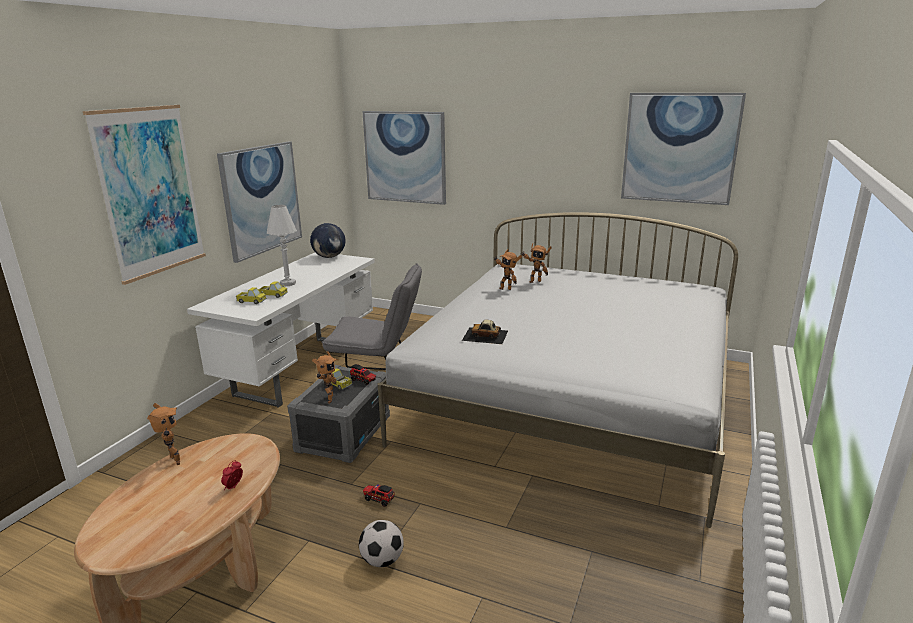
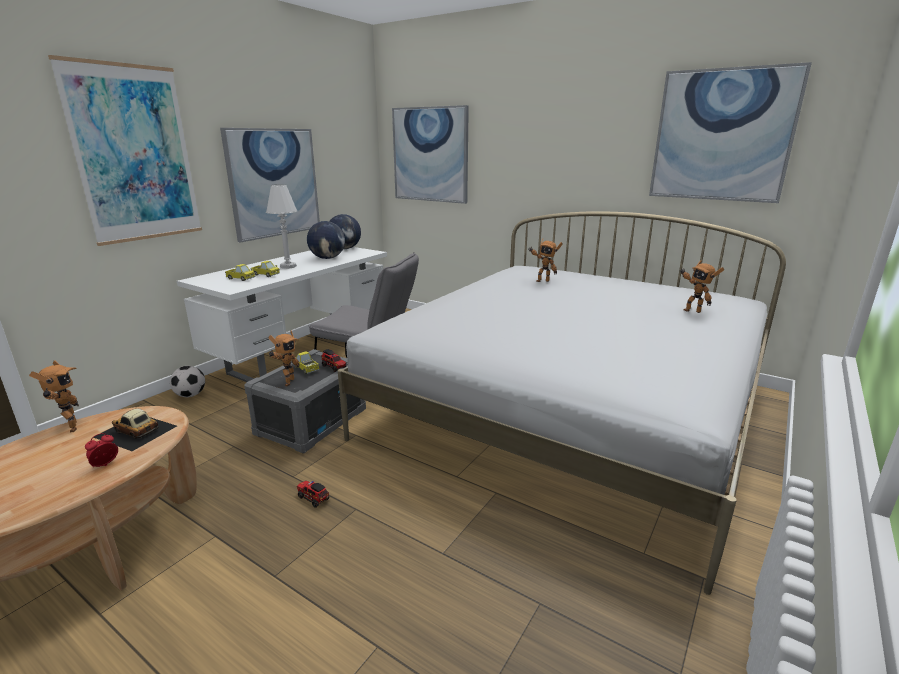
camera: 10 degrees right, 0 degrees up
(320, 270) = (327, 258): none -> globe
(382, 560) = (281, 573): football -> football (190, 395)
(485, 335) = (460, 326): toy car -> toy car (135, 431)
(506, 288) = (507, 285): toy robot -> toy robot (692, 311)

